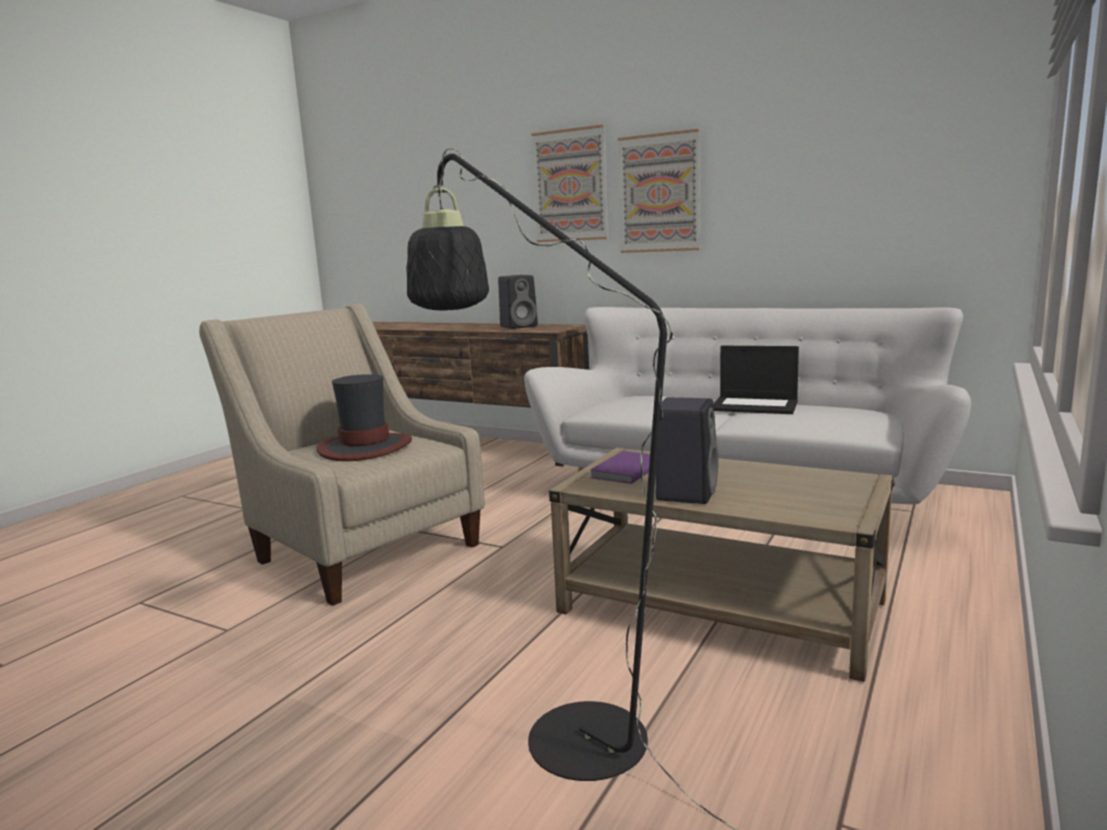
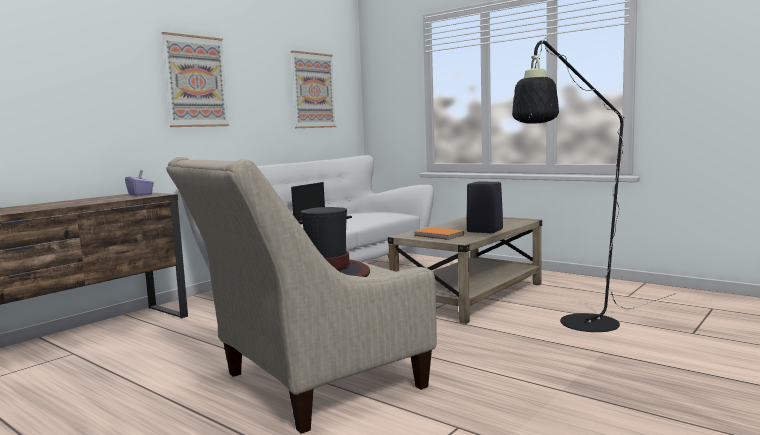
camera: 80 degrees left, 5 degrees down
(519, 326) = (95, 199): black speaker -> none
(553, 328) = (140, 194): none -> purple tissue box
(570, 186) = (117, 65): picture -> picture (313, 90)
(625, 470) = (438, 236): purple book -> orange book

